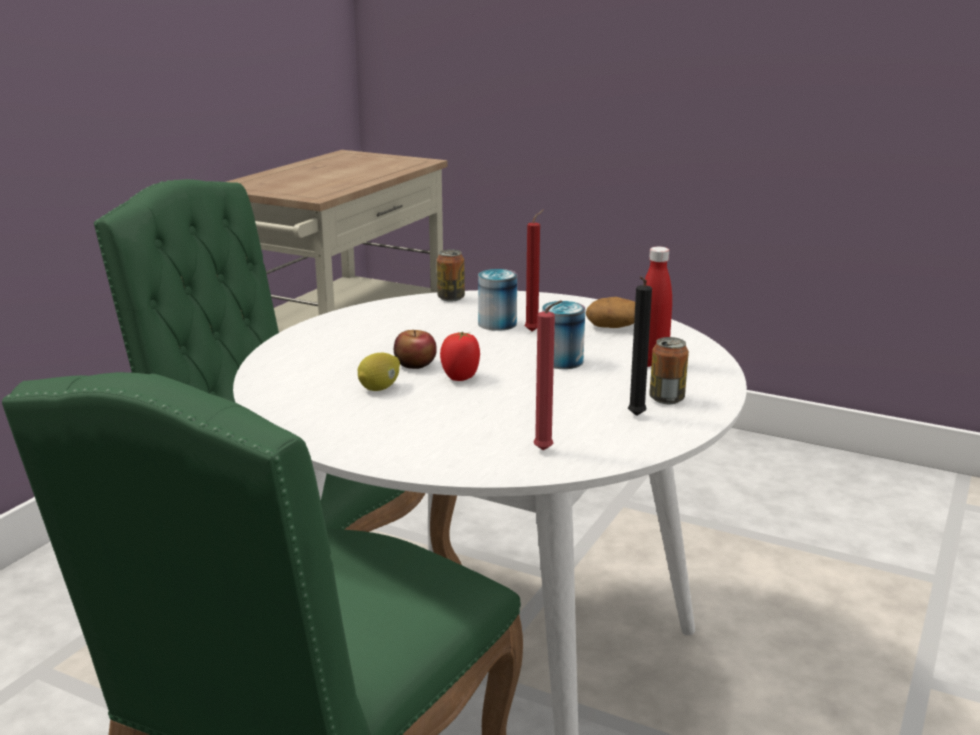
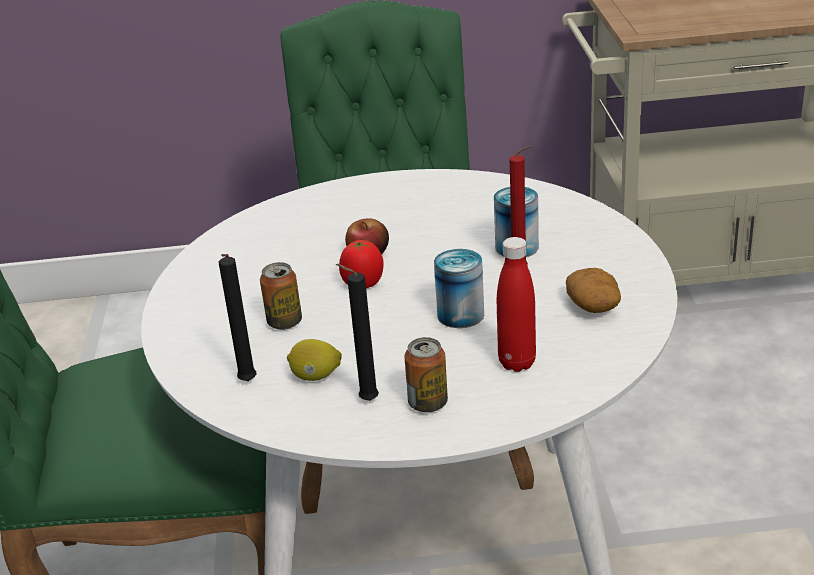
camera: 60 degrees right, 10 degrees up
(380, 388) = (302, 261): lemon -> lemon (315, 376)
(451, 298) = (554, 200): can -> can (284, 322)
(546, 451) = (247, 383): red candle -> black candle

